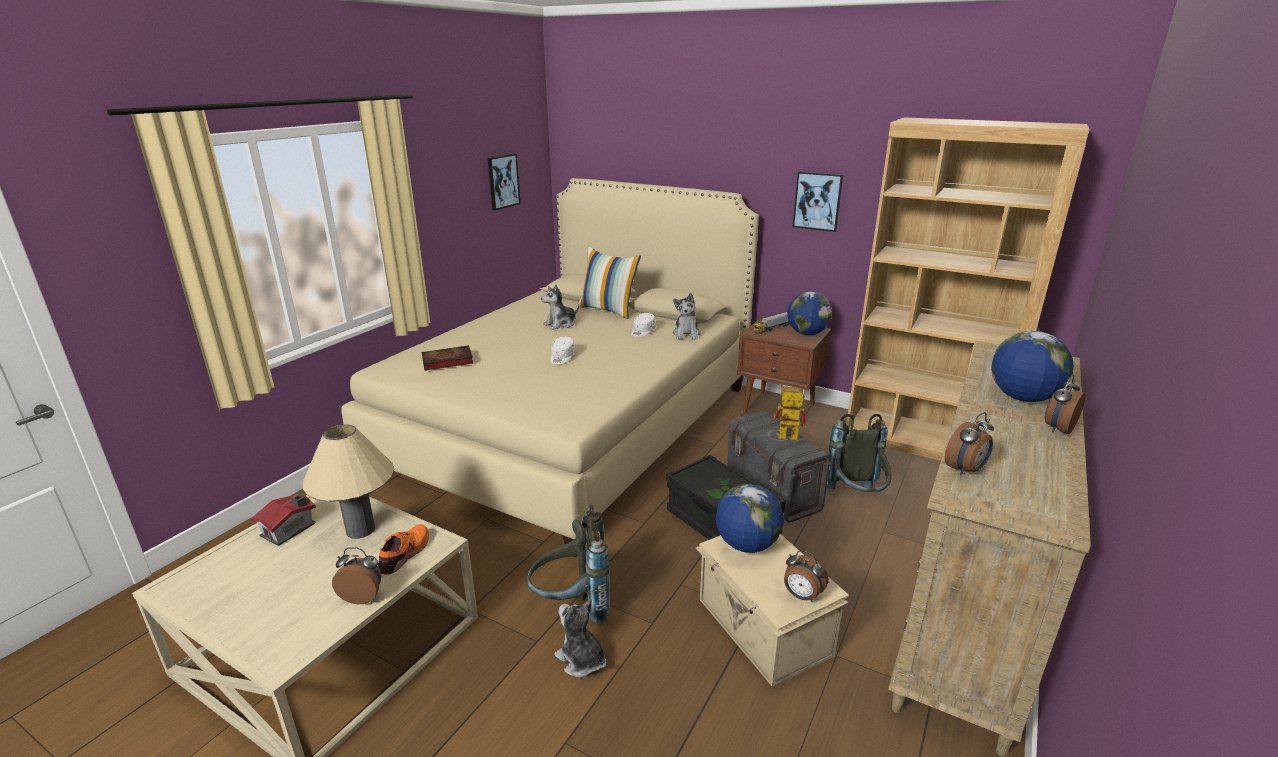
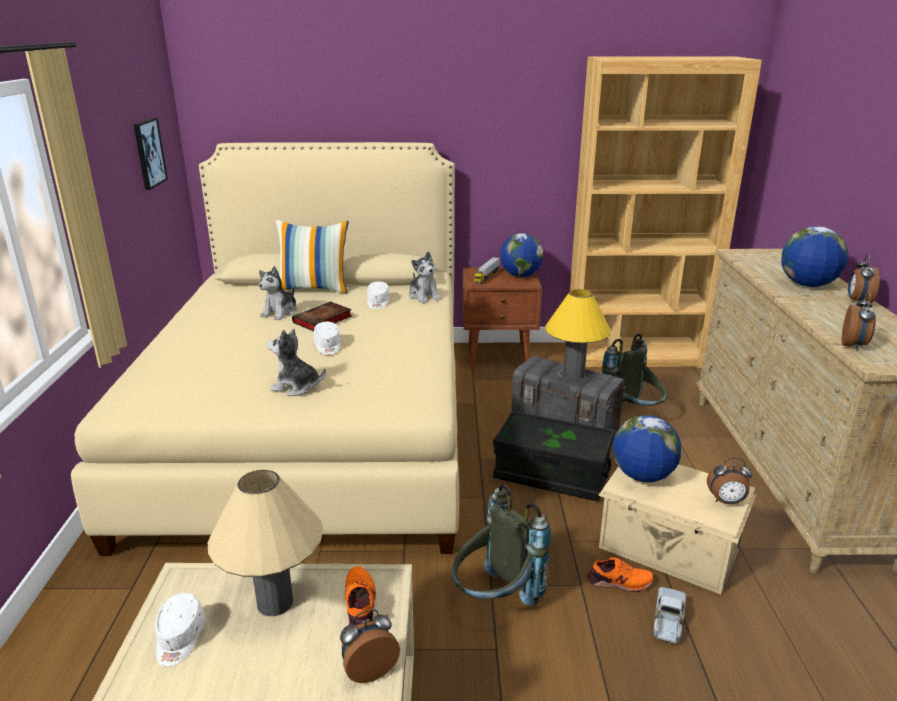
camera: 30 degrees left, 0 degrees up
(290, 529) = (179, 639): toy house -> white cap
(446, 361) = (198, 381): book -> book (322, 320)
(581, 660) = (554, 646): plush toy -> plush toy (296, 387)
(687, 635) = (619, 582): none -> orange shoe
(696, 686) = (668, 622): none -> toy truck
(783, 437) = (574, 374): toy robot -> yellow table lamp
(817, 201) = (510, 143): picture -> none

